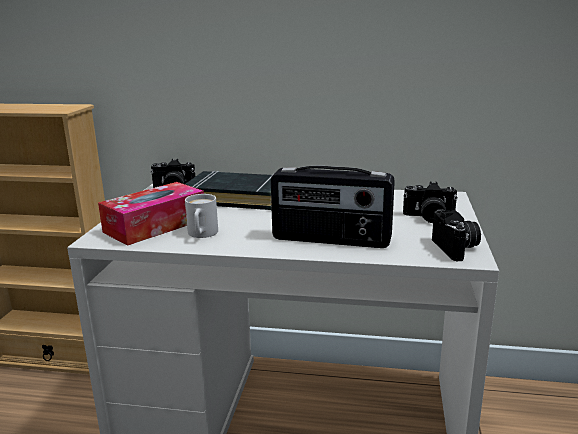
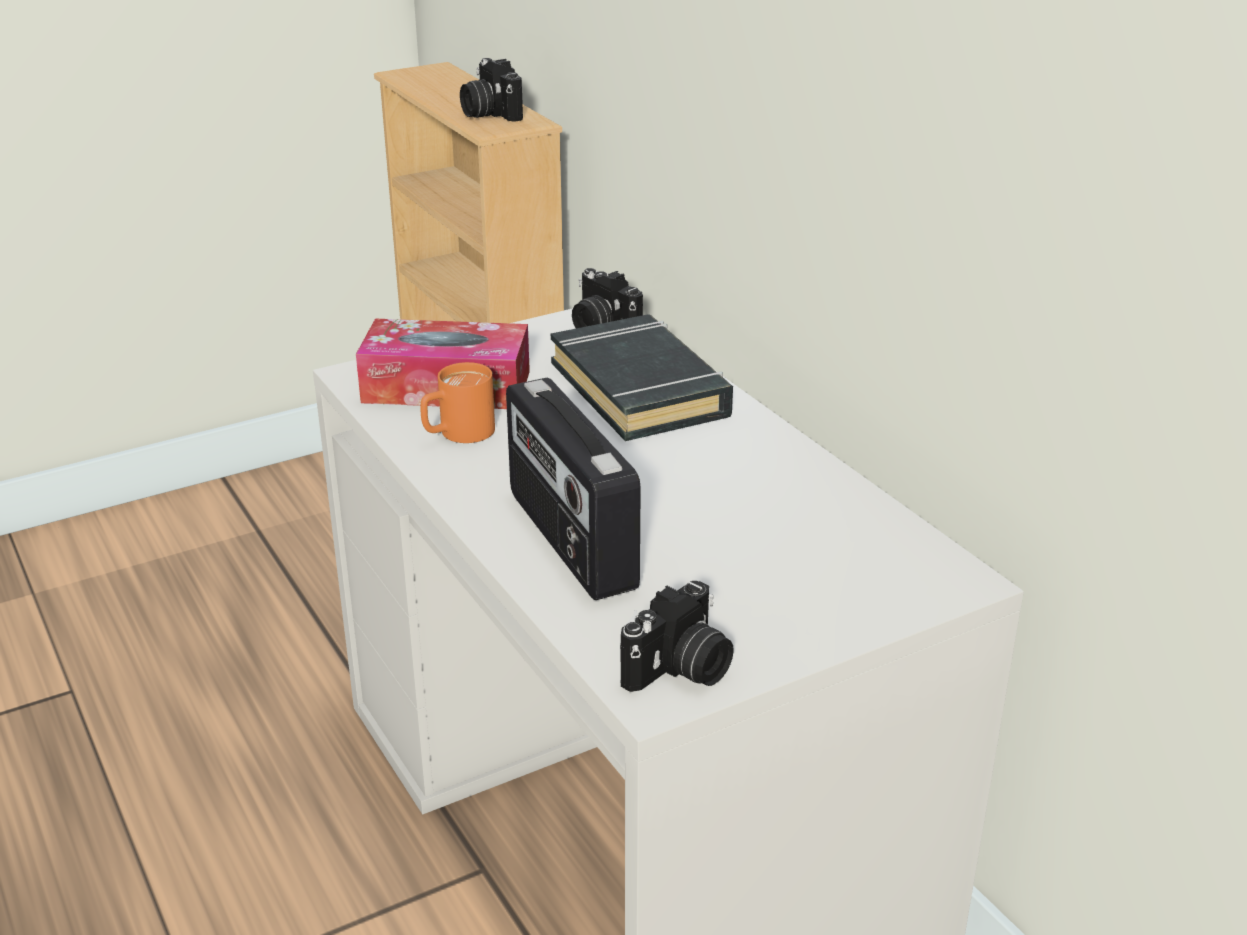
camera: 50 degrees right, 10 degrees up
(202, 235) = (457, 434): white mug -> orange mug
(429, 218) = (797, 596): camera -> camera (489, 113)

